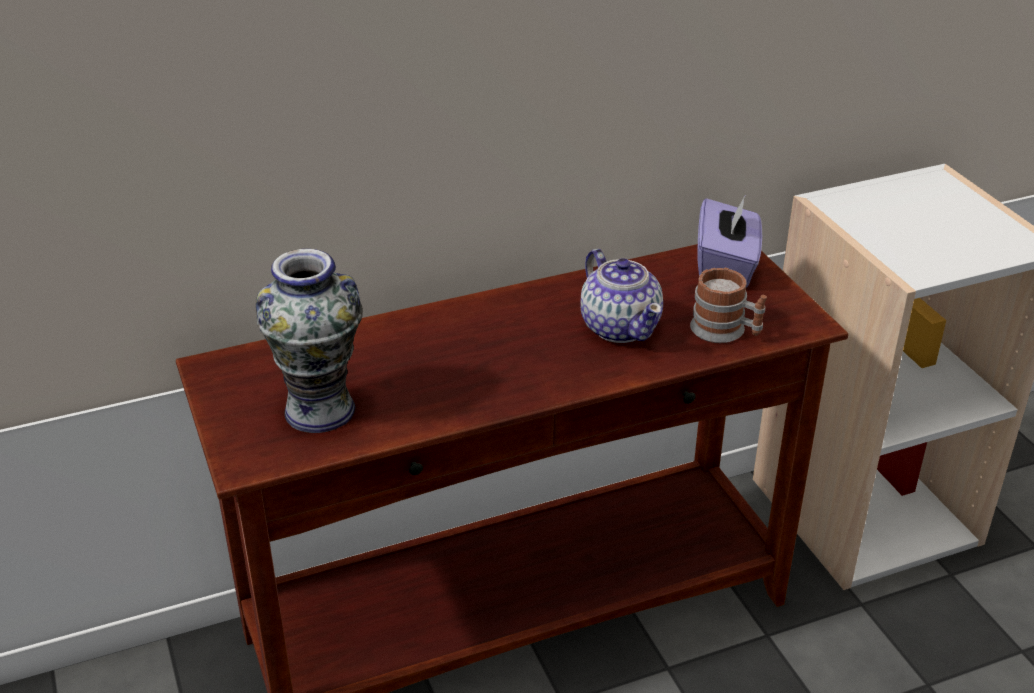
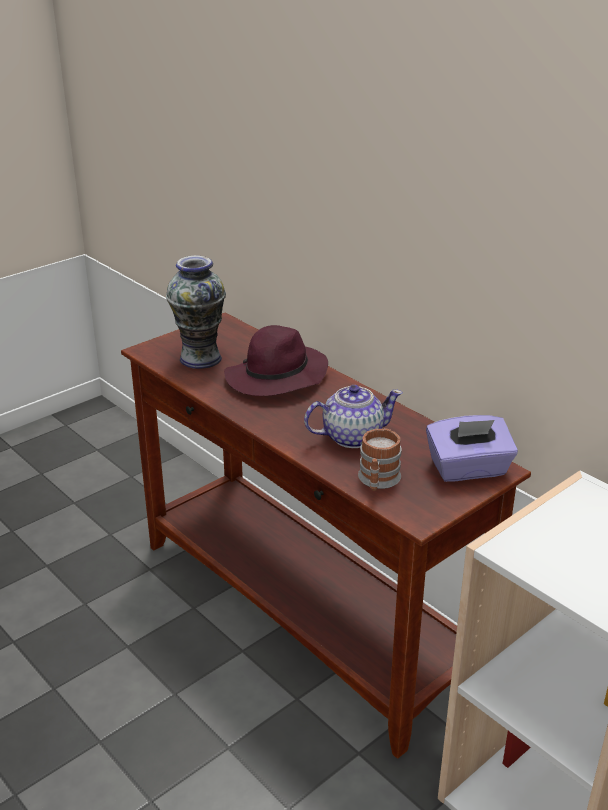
camera: 70 degrees right, 5 degrees down
(432, 352) = (276, 378): none -> purple hat
(620, 327) = (351, 437): teapot -> teapot turned 150 degrees counterclockwise

